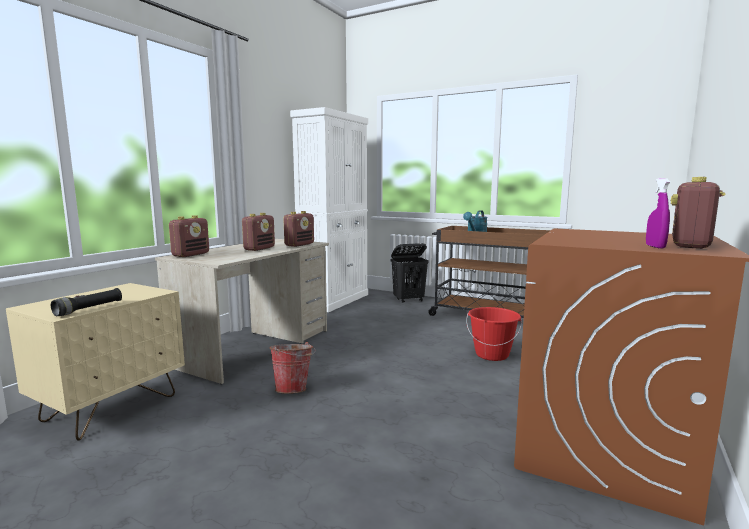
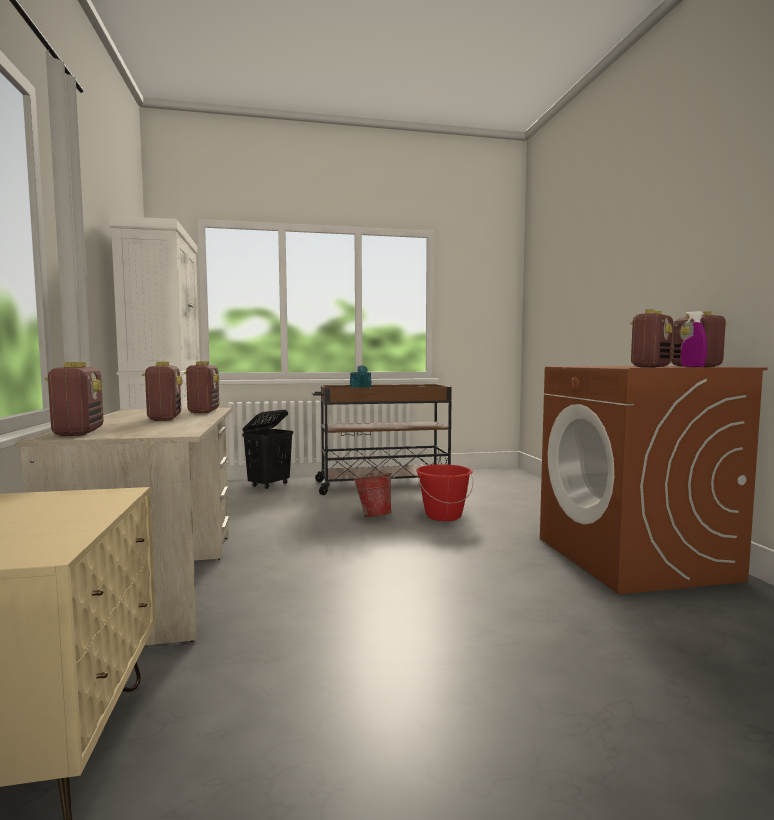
camera: 40 degrees left, 5 degrees down
(89, 309) = (70, 534): black flashlight -> none
(294, 389) = (312, 609): bucket -> bucket (374, 515)
(602, 242) = (650, 366): none -> radio

